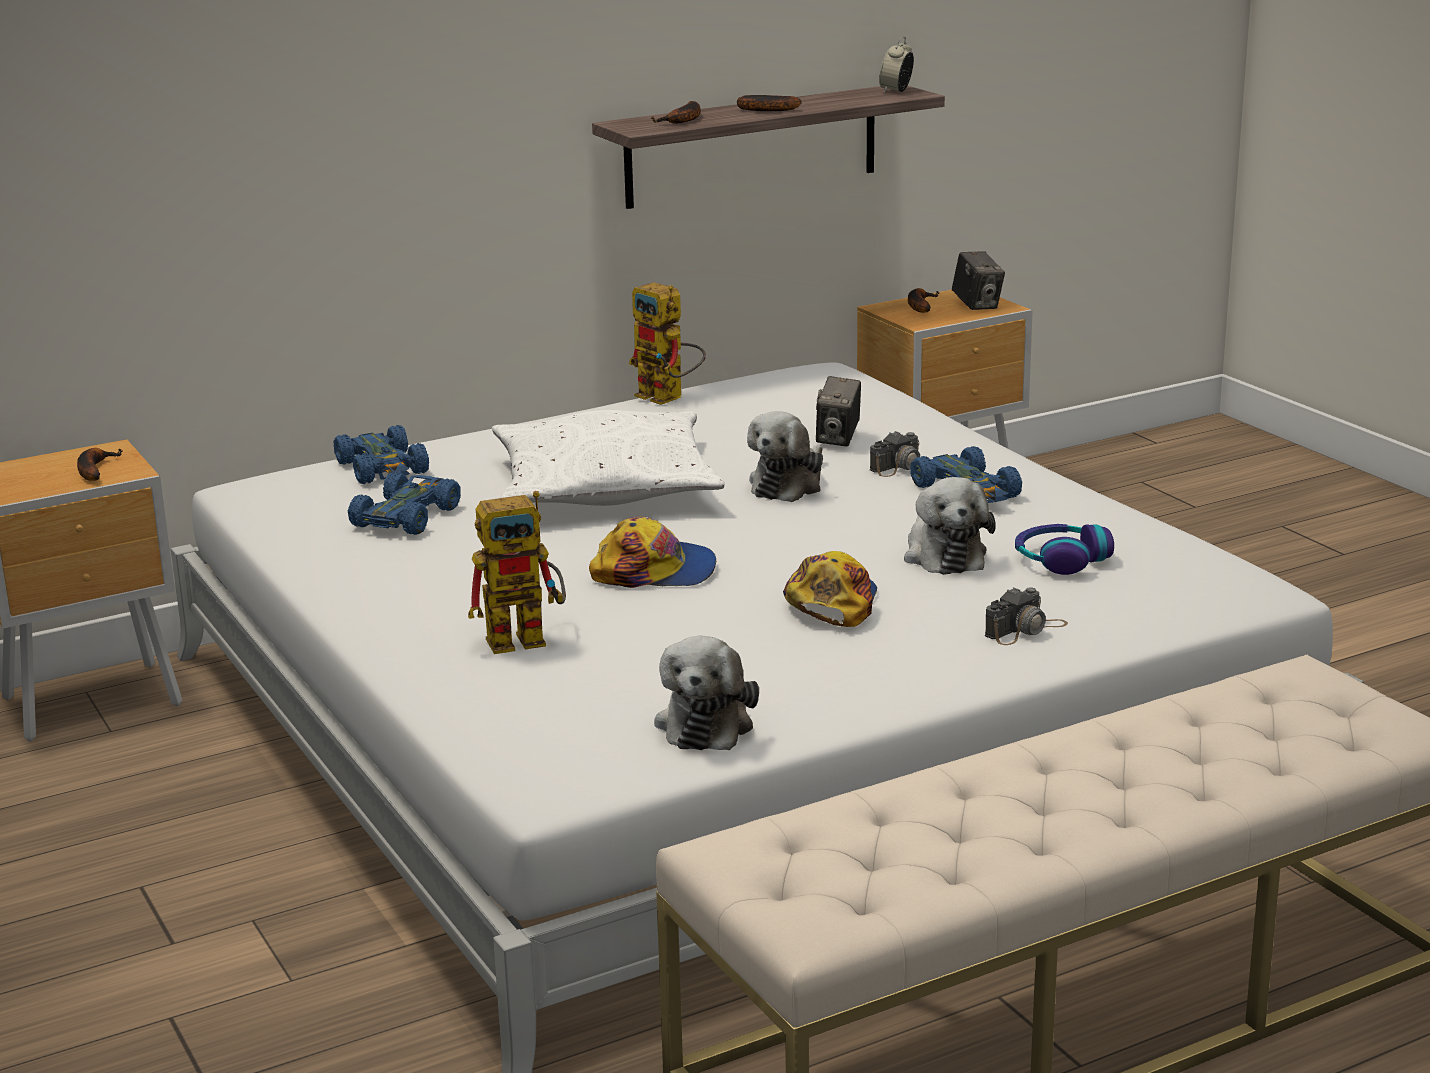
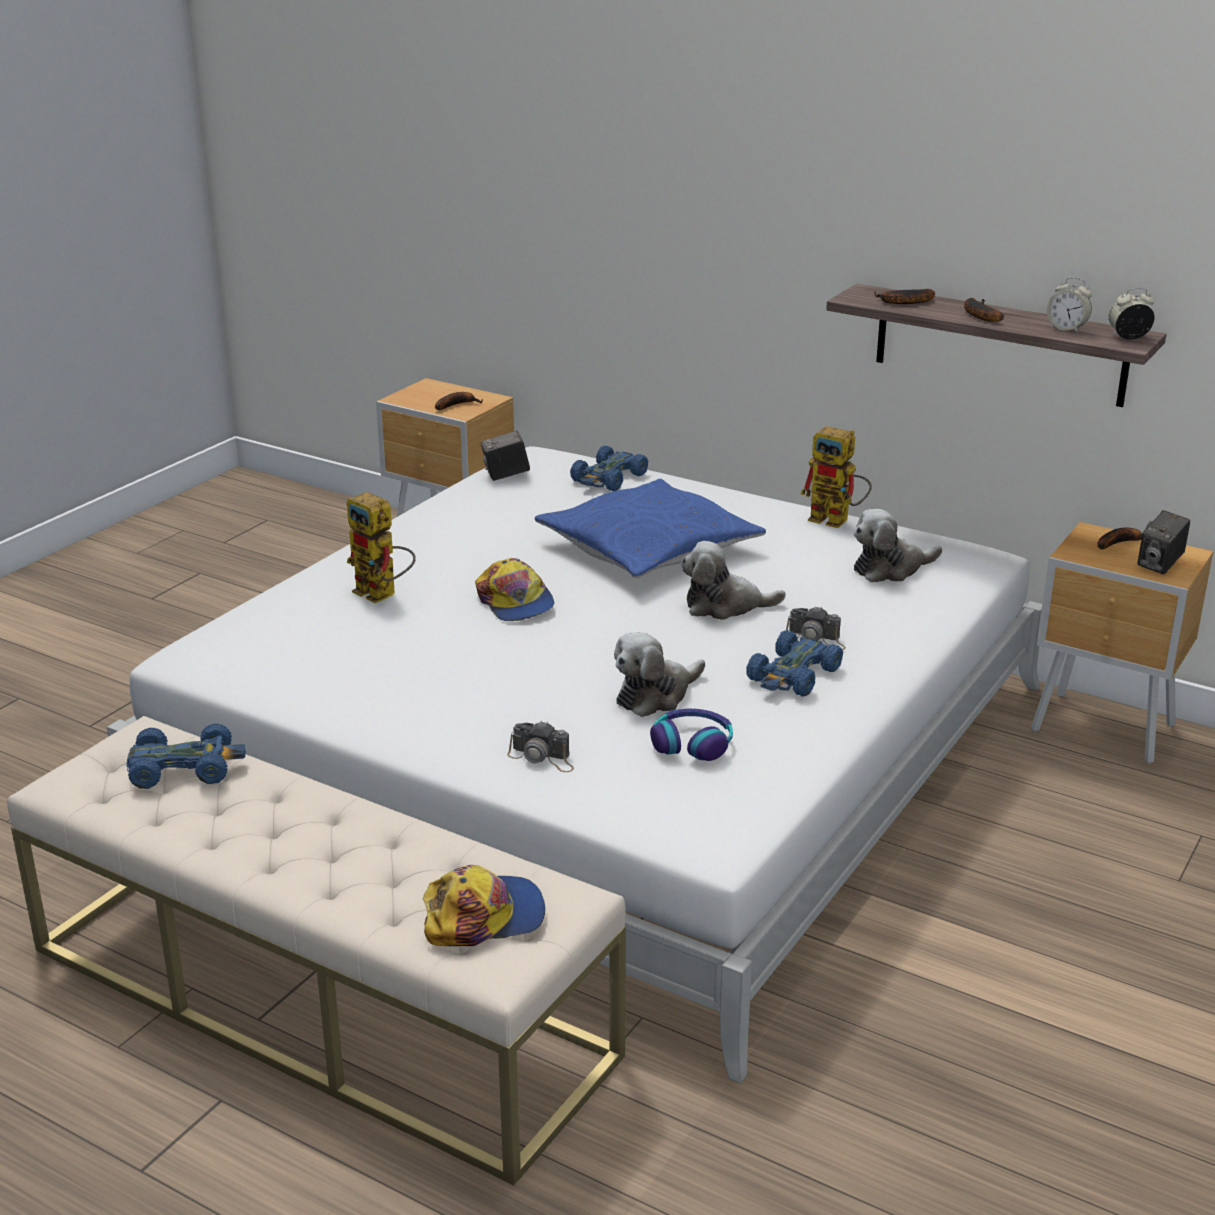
camera: 60 degrees right, 5 degrees up
(406, 516) = (538, 508): blue toy car -> blue toy car (185, 768)
(605, 487) = (648, 548): white pillow -> blue pillow
(669, 398) = (837, 520): toy robot -> toy robot turned 75 degrees counterclockwise
(706, 723) = (304, 681): plush toy -> plush toy (890, 569)
(831, 602) = (522, 674): cap -> cap (483, 916)
(838, 439) = (833, 599): camera -> camera (506, 475)
(847, 99) = (1066, 329): none -> alarm clock

